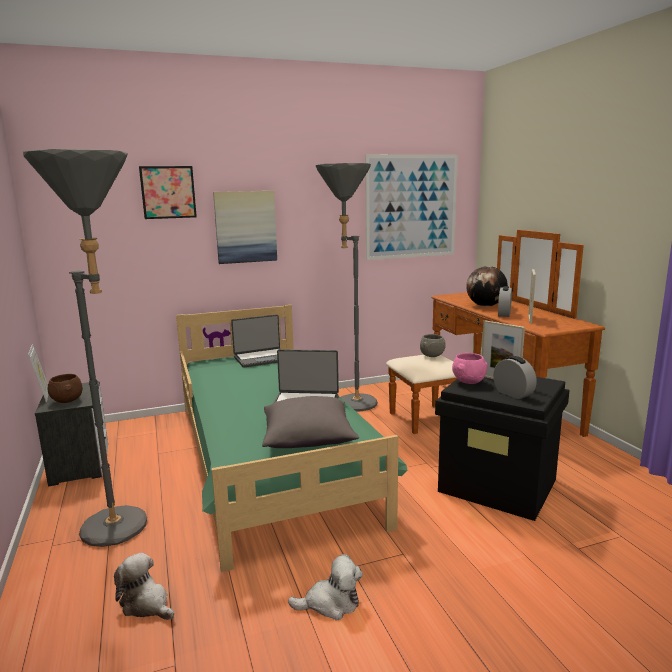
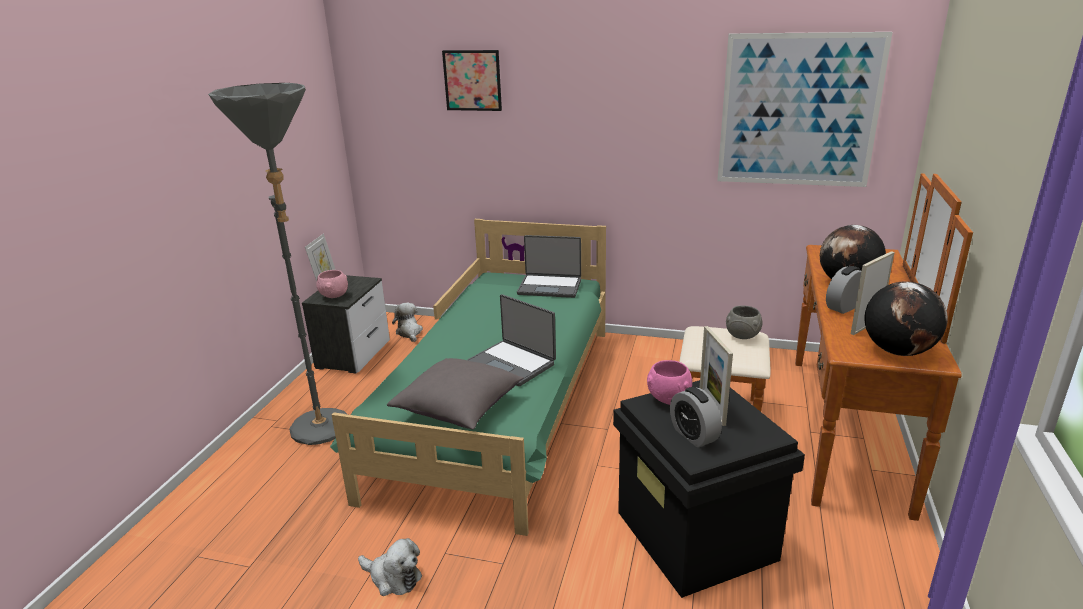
camera: 35 degrees right, 10 degrees up
(67, 401) = (334, 296): brown bowl -> pink bowl
(146, 604) = (278, 507): plush toy -> plush toy (409, 332)
(245, 227) = (557, 125): picture -> none
(349, 402) = (657, 360): grey floor lamp -> none
(513, 393) = (693, 435): alarm clock -> alarm clock turned 150 degrees clockwise
(563, 324) = (897, 351): none -> globe

